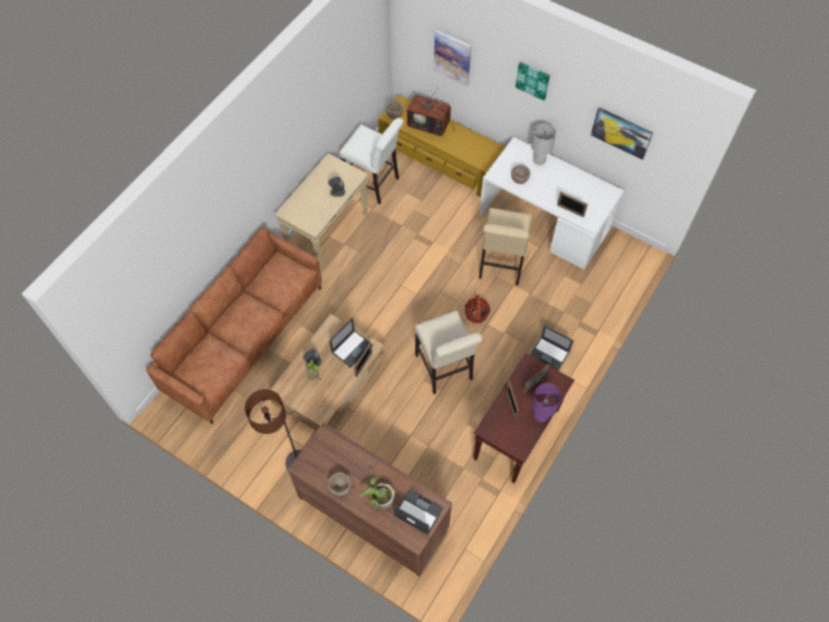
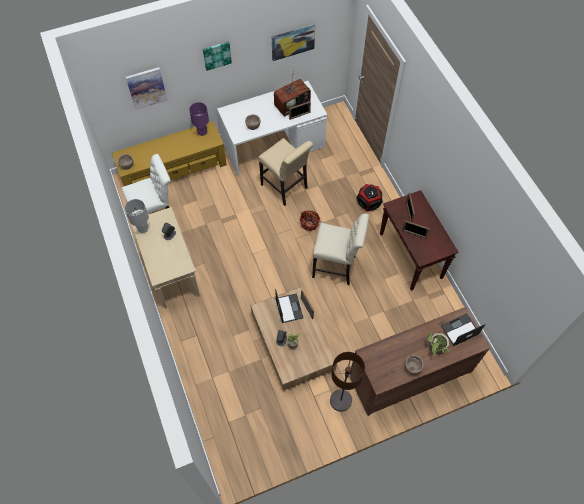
camera: 55 degrees left, 0 degrees up
(246, 339) = (216, 379): brown sofa -> none
(430, 125) = (155, 150): television -> television (292, 104)
(539, 161) = (248, 107): grey table lamp -> grey table lamp (143, 228)
(540, 416) = (433, 223): purple table lamp -> purple table lamp (202, 133)
(550, 354) = (368, 202): laptop -> speaker

